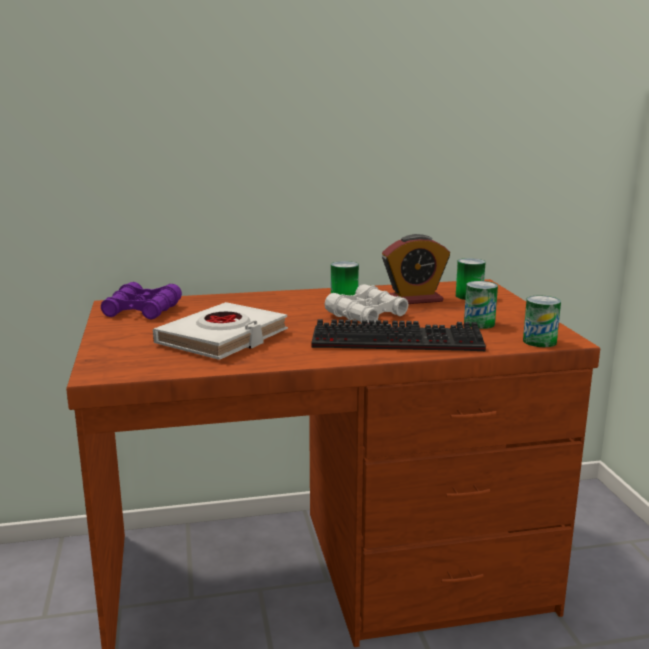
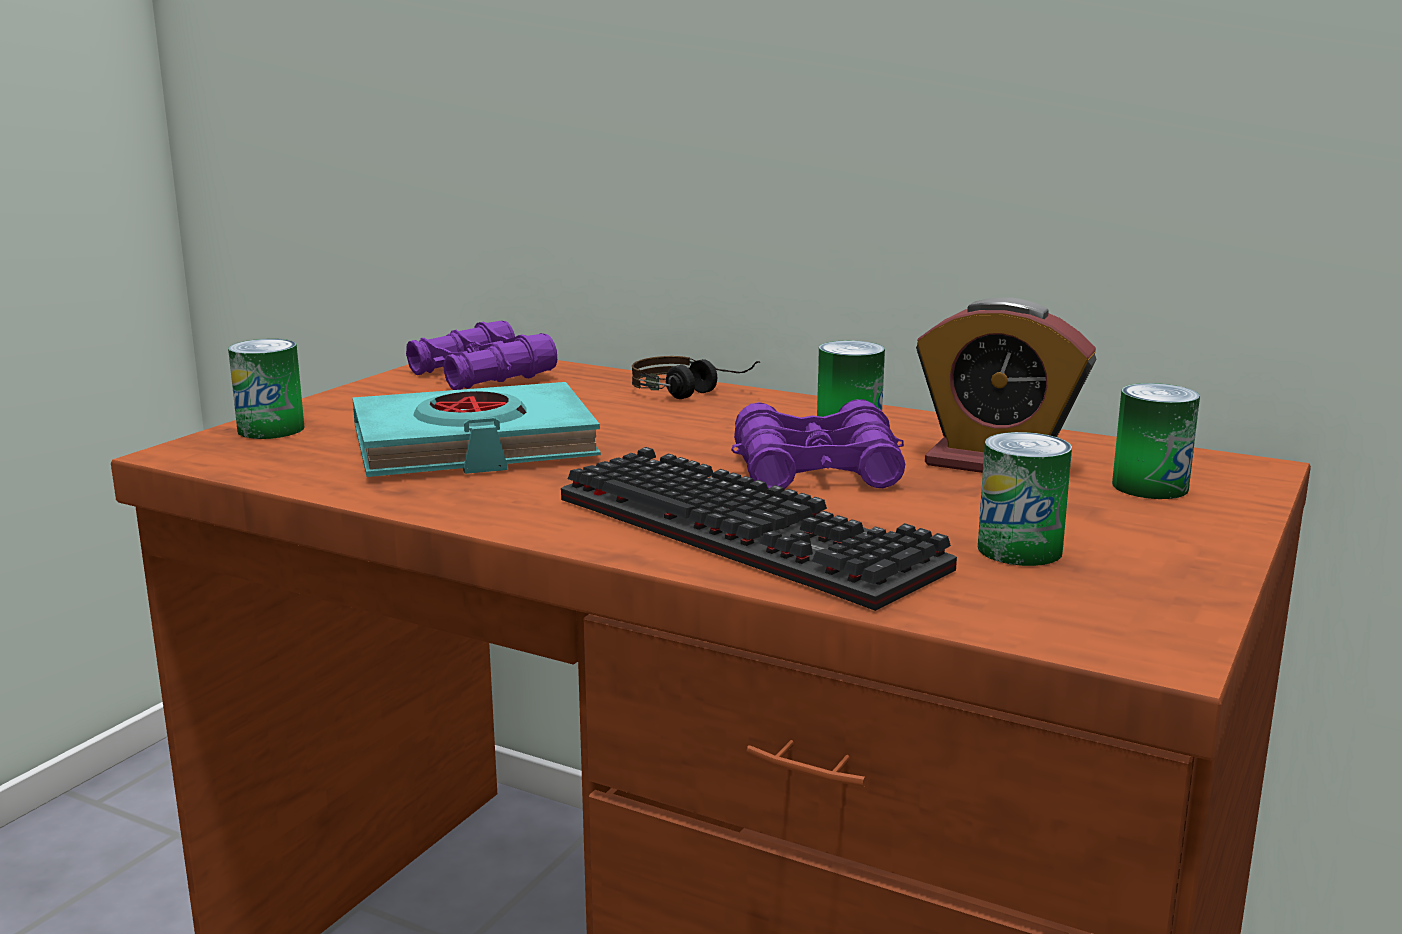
camera: 40 degrees right, 0 degrees up
(223, 338) = (473, 446): white book -> turquoise book
(254, 298) = (693, 393): none -> headphones
(367, 315) = (817, 470): white binoculars -> purple binoculars
(539, 341) = (1072, 632): can -> can (271, 429)

